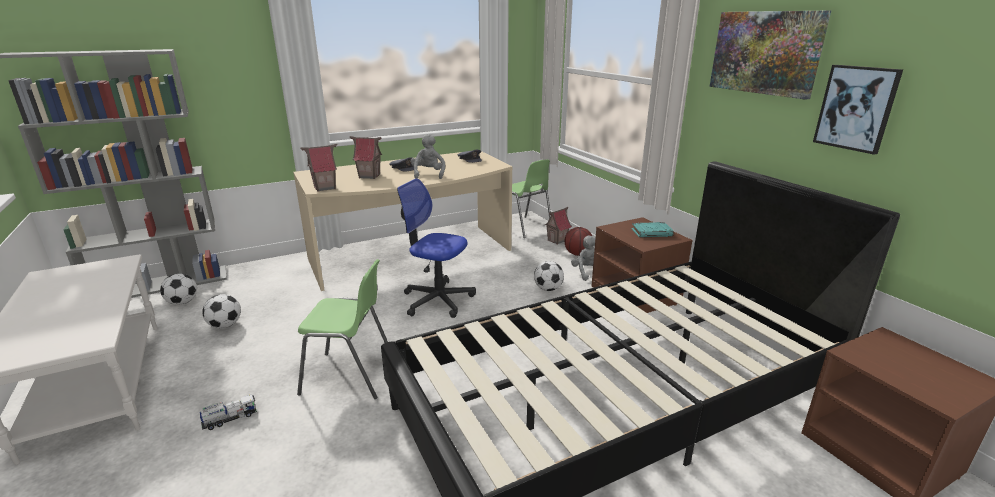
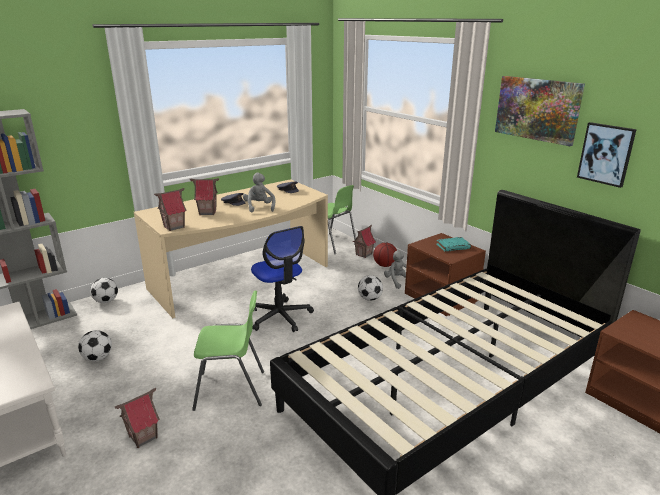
camera: 10 degrees left, 0 degrees up
(182, 302) = (45, 341): football -> football (106, 301)
(230, 419) = (143, 437): toy truck -> toy house
(438, 300) = (280, 317): office chair -> office chair turned 135 degrees counterclockwise

